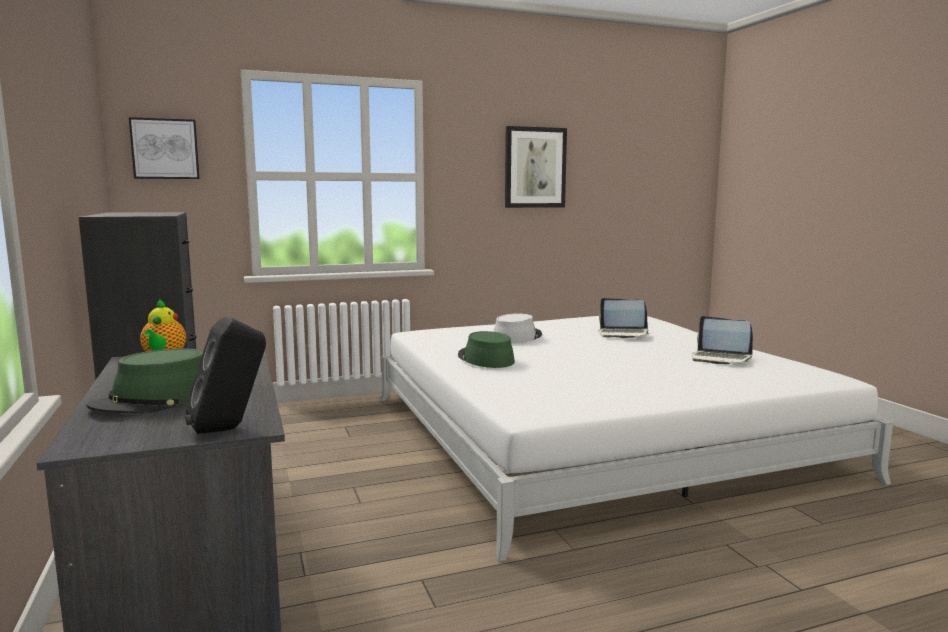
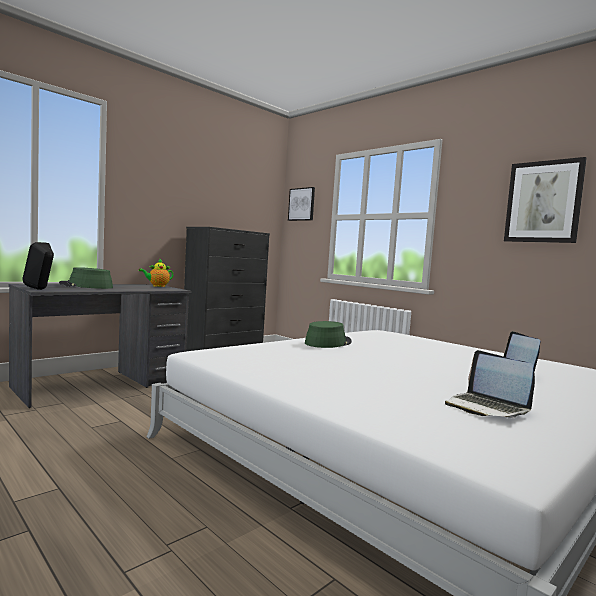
camera: 65 degrees right, 5 degrees down
(517, 337) = (415, 347): grey hat -> none
(720, 359) = (486, 408): laptop -> laptop turned 45 degrees counterclockwise

